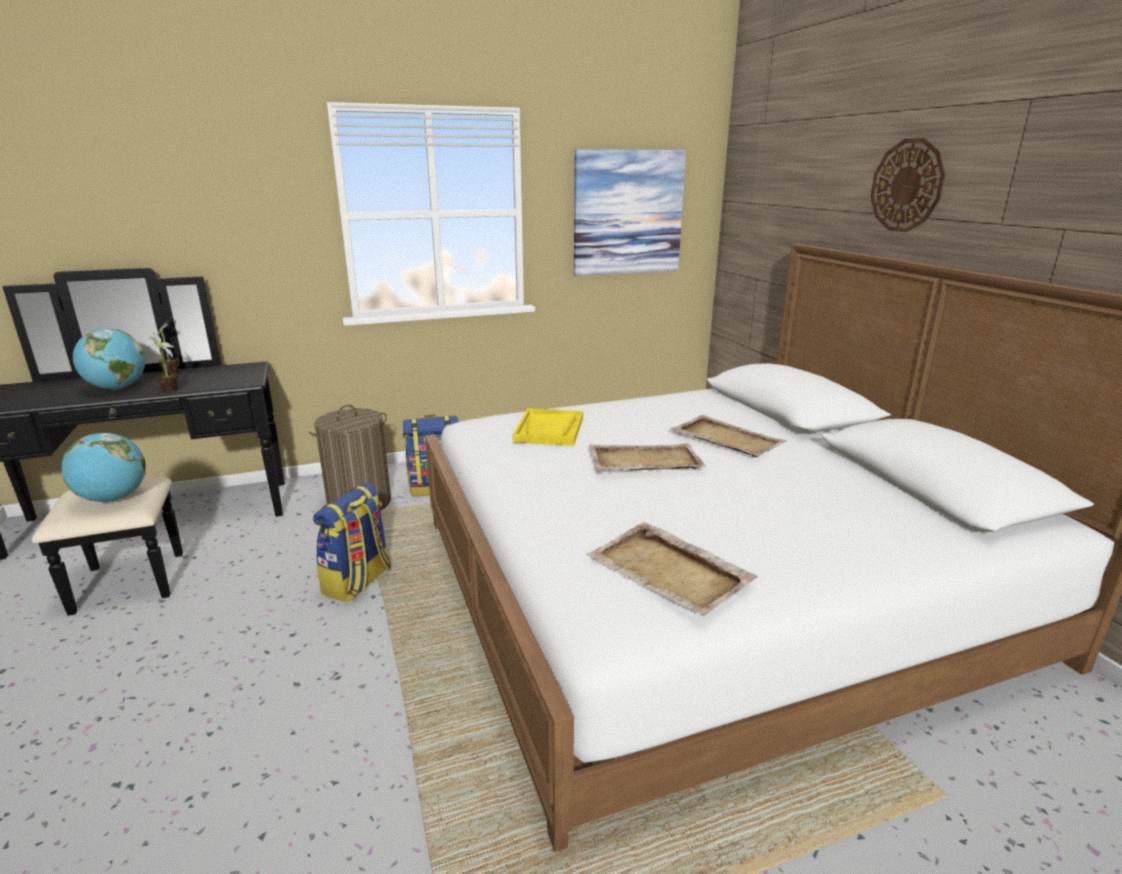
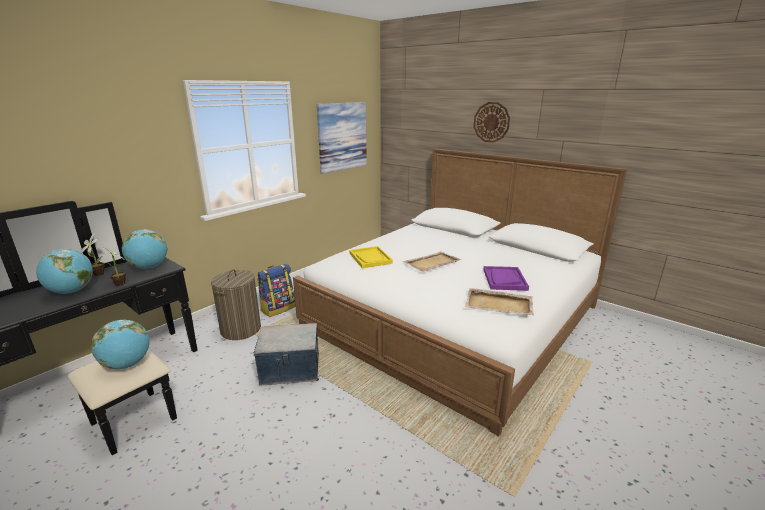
camera: 30 degrees left, 0 degrees up
(229, 377) = (149, 267): none -> globe
(358, 582) = (290, 369): backpack -> storage box
(726, 439) = (450, 246): beige tray -> none
(751, 527) = (504, 279): none -> purple tray

